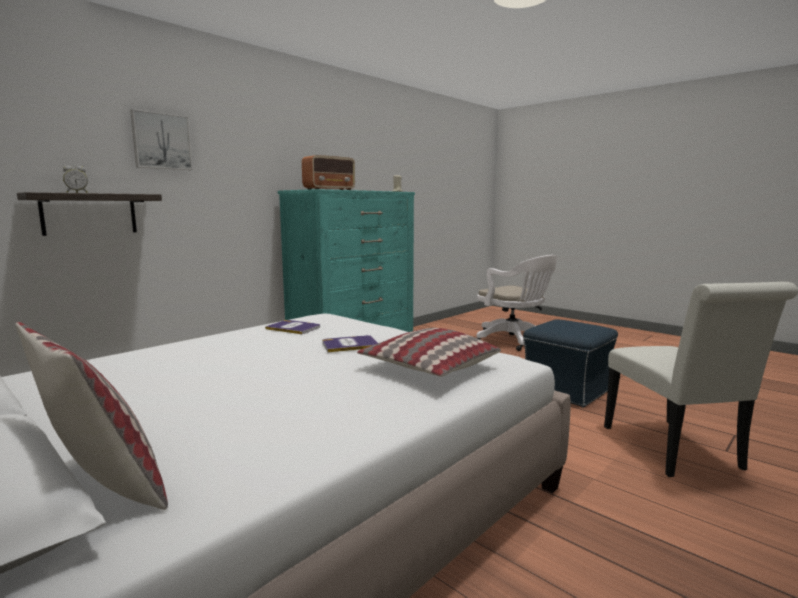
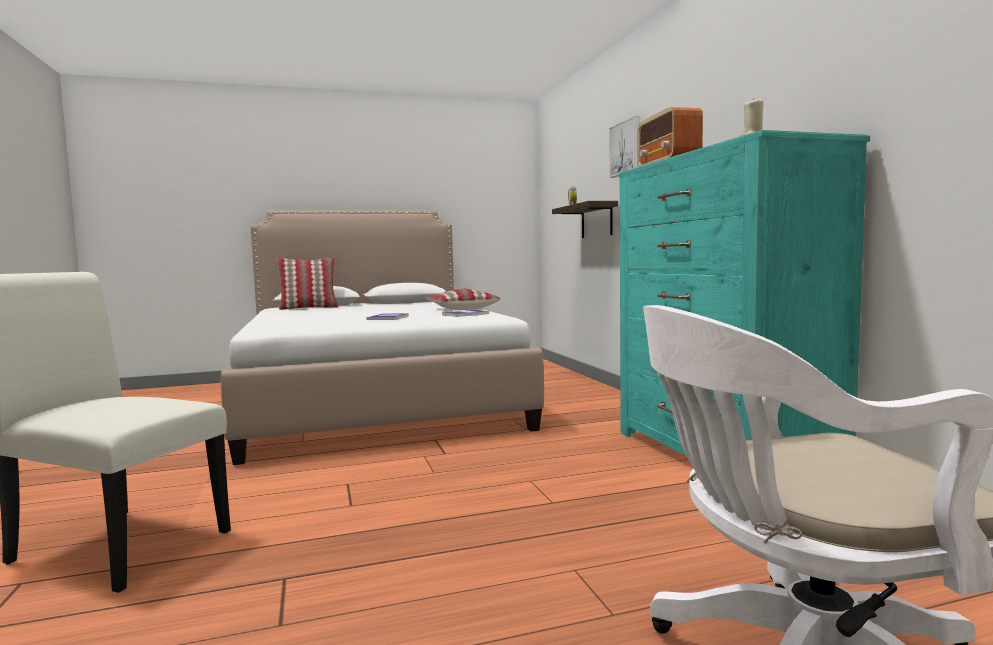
camera: 120 degrees right, 5 degrees down
(429, 368) = (299, 320): pillow -> pillow (462, 309)
(567, 390) = (355, 567): blue ottoman -> none

